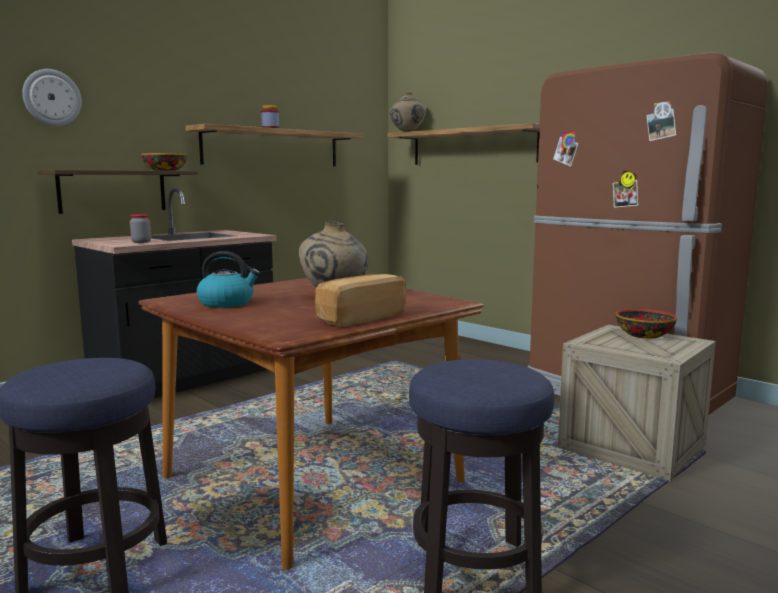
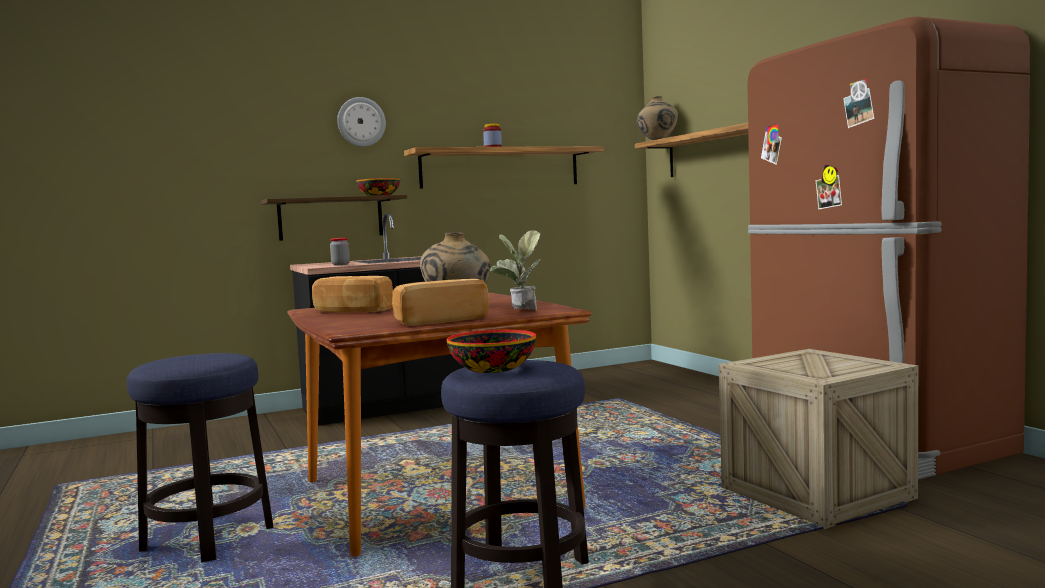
camera: 20 degrees right, 5 degrees down
(52, 97) = (275, 133): wall clock -> wall clock (361, 122)
(227, 303) = (352, 311): kettle -> bread
(416, 304) = (519, 311): none -> potted plant
(644, 335) = (833, 358): bowl -> bowl (494, 369)

